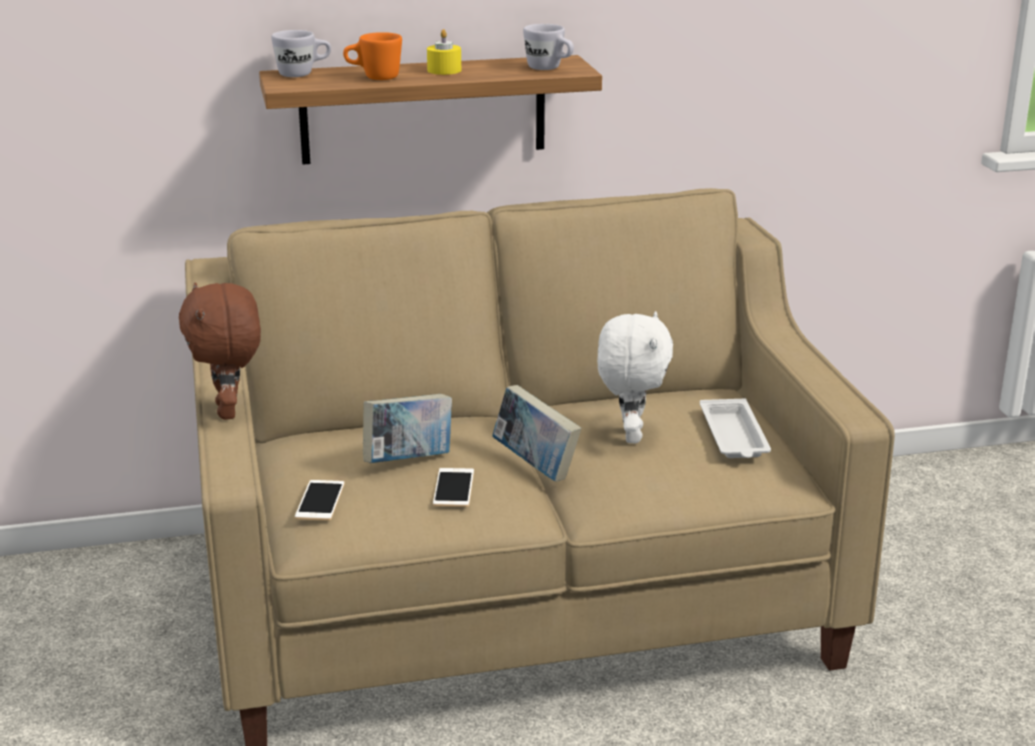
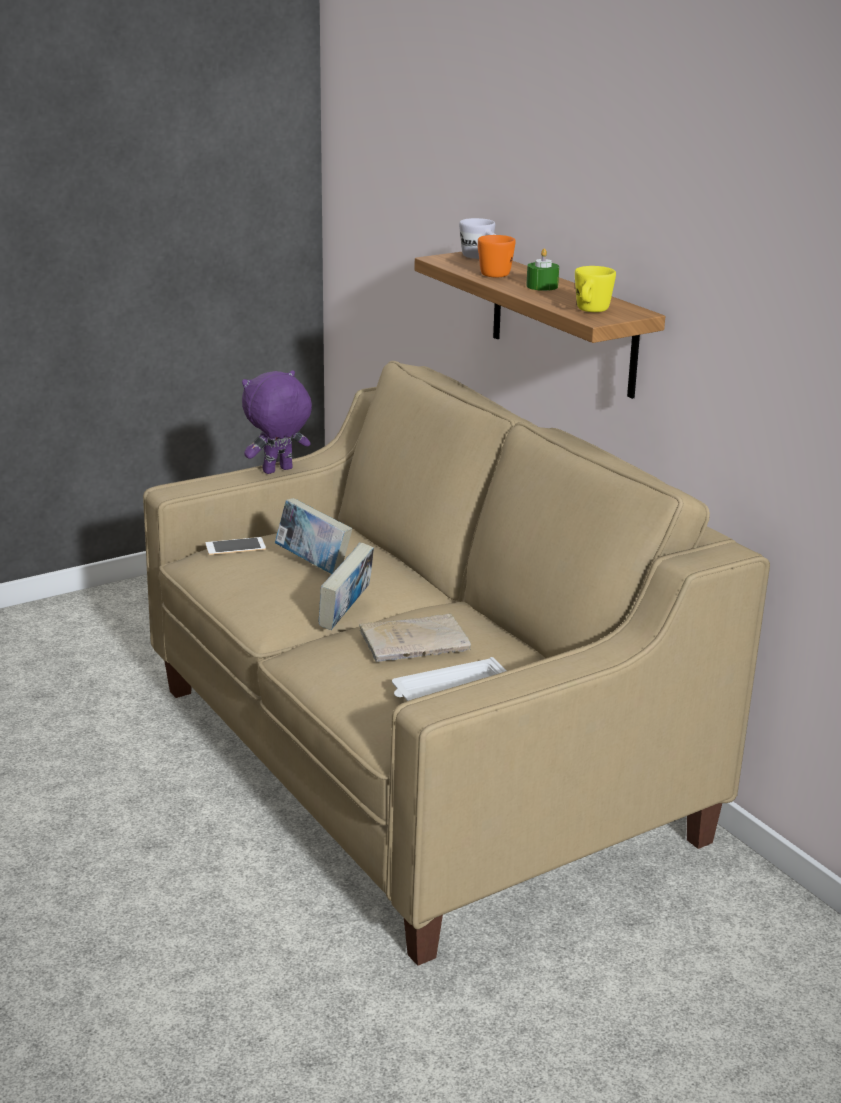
camera: 70 degrees right, 0 degrees up
(229, 411) = (278, 471): brown plush toy -> purple plush toy
(444, 70) = (542, 286): yellow candle -> green candle
(453, 488) = (279, 587): phone -> none
(549, 69) = (590, 311): white mug -> yellow mug
(630, 435) = (417, 642): white plush toy -> beige book

